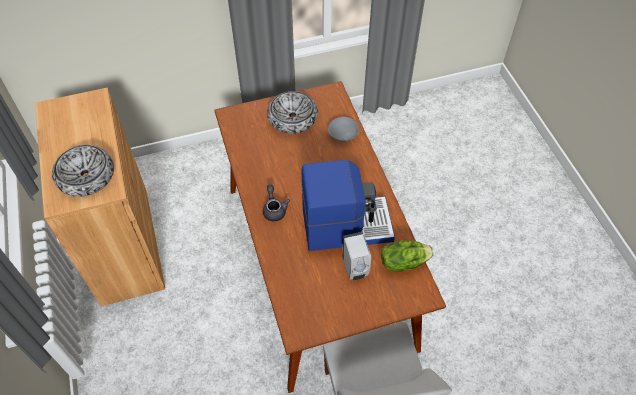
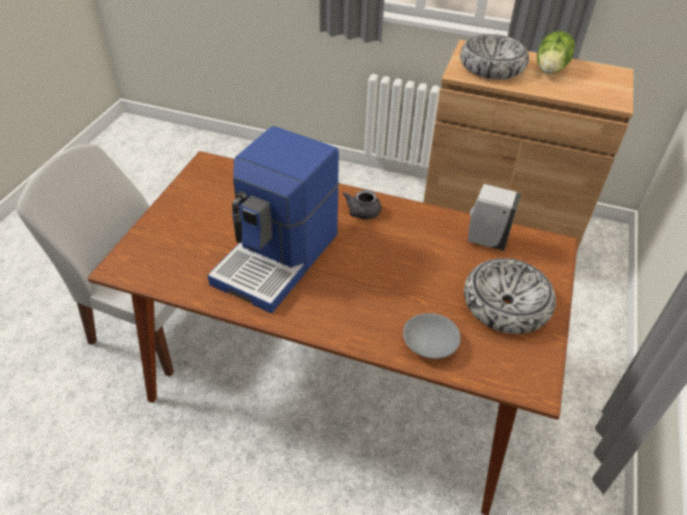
camera: 125 degrees right, 10 degrees down
(274, 209) = (361, 214): grey teapot -> grey teapot turned 90 degrees clockwise
(355, 269) = (218, 234): white soap dispenser -> white soap dispenser (485, 240)
(403, 262) = (176, 276): lettuce -> lettuce (551, 69)

